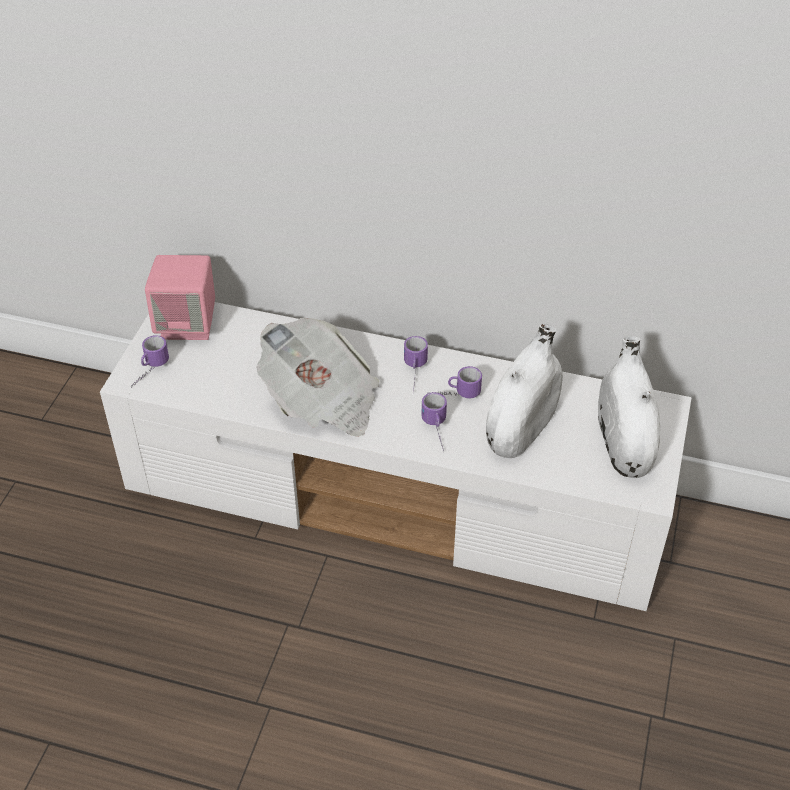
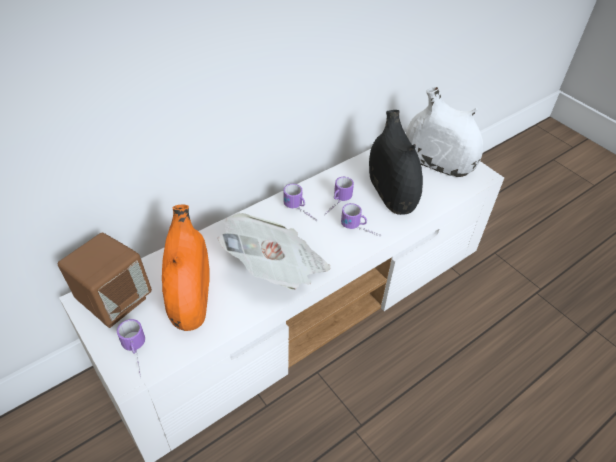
camera: 55 degrees left, 0 degrees up
(187, 324) = (115, 301): pink speaker -> brown speaker
(234, 366) = (191, 298): none -> orange vase
(521, 428) = (390, 193): white vase -> black vase

